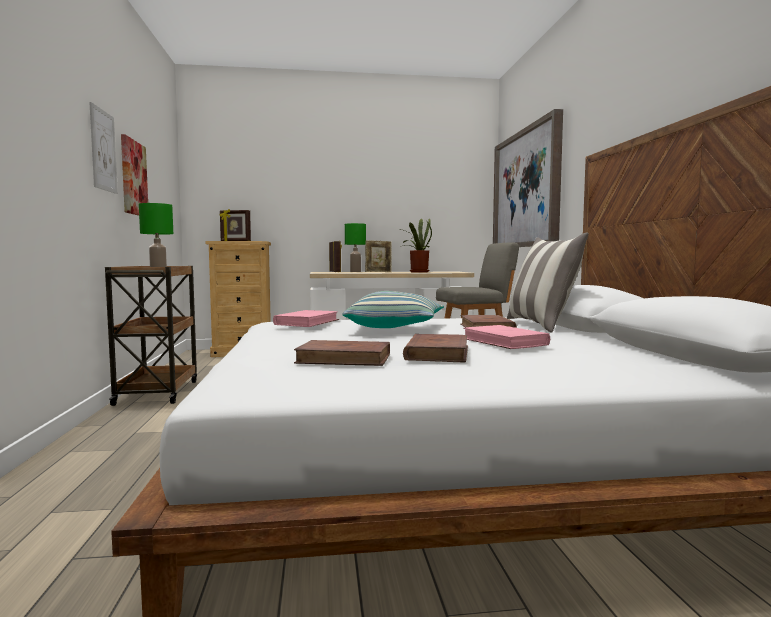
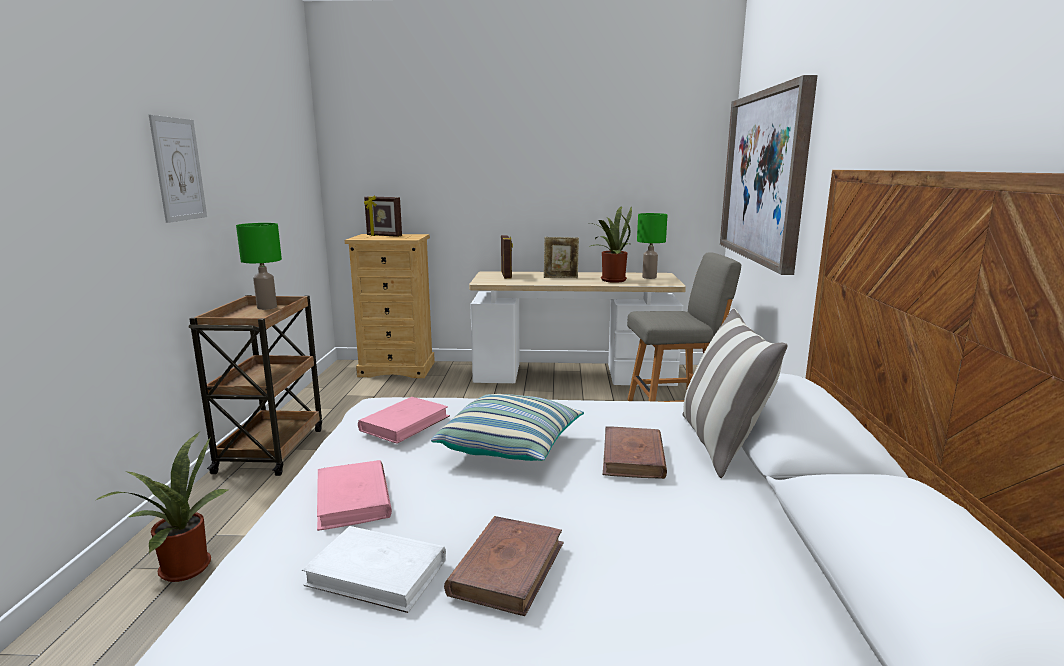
camera: 10 degrees right, 10 degrees up
(115, 448) = (182, 567): none -> potted plant
(133, 178) = (235, 185): picture -> none
(344, 359) = (377, 573): brown book -> white book
(355, 271) = (533, 274): green table lamp -> green table lamp (649, 277)
(505, 342) = (628, 524): pink book -> pink book (353, 499)

